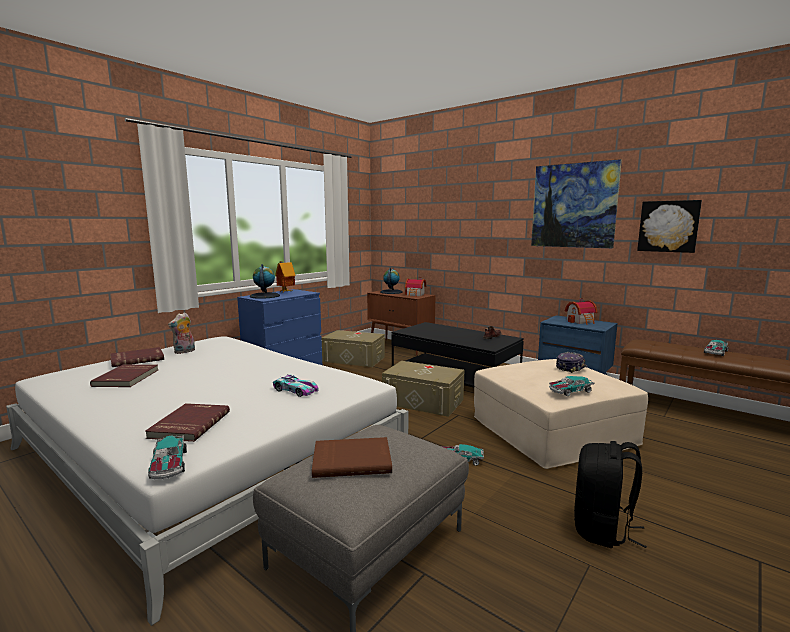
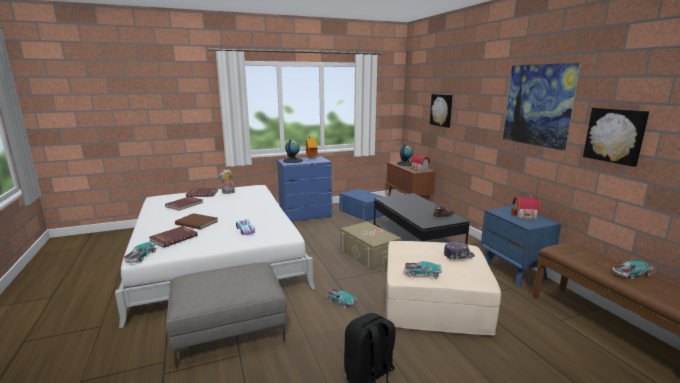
camera: 30 degrees right, 5 degrees up
(352, 459) = (214, 278): brown book -> brown book (197, 222)
(354, 359) = (362, 212): beige storage box -> blue storage box
(437, 223) = (442, 110): none -> picture

